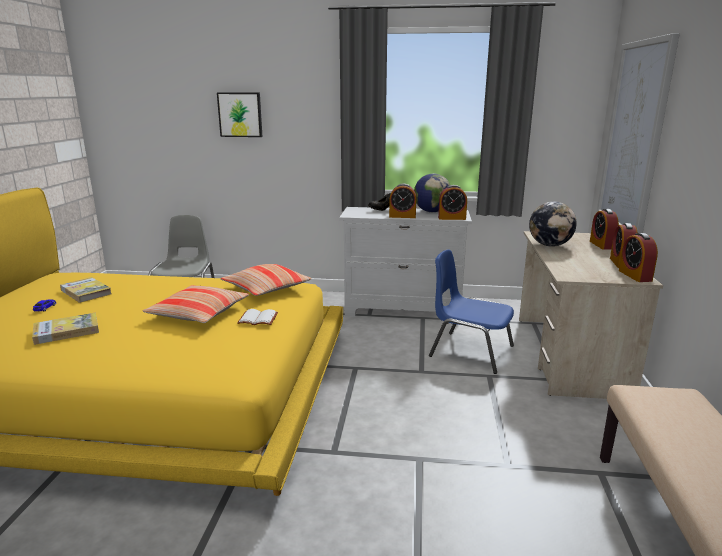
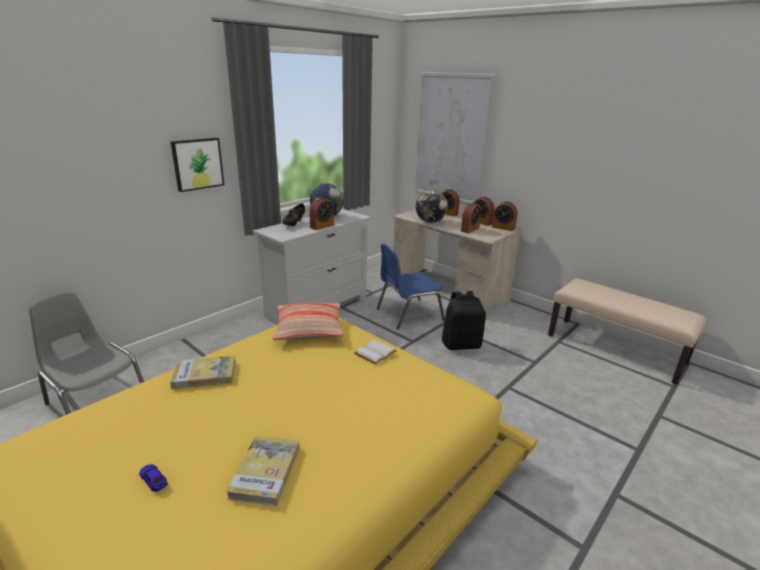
camera: 55 degrees left, 5 degrees up
(86, 292) = (146, 435): book -> book (204, 374)
(199, 313) = (325, 376): pillow -> none
(240, 114) = (106, 147): picture -> picture (197, 164)
(452, 218) = (354, 218): alarm clock -> alarm clock (469, 229)
(462, 400) = (461, 344): none -> black backpack

